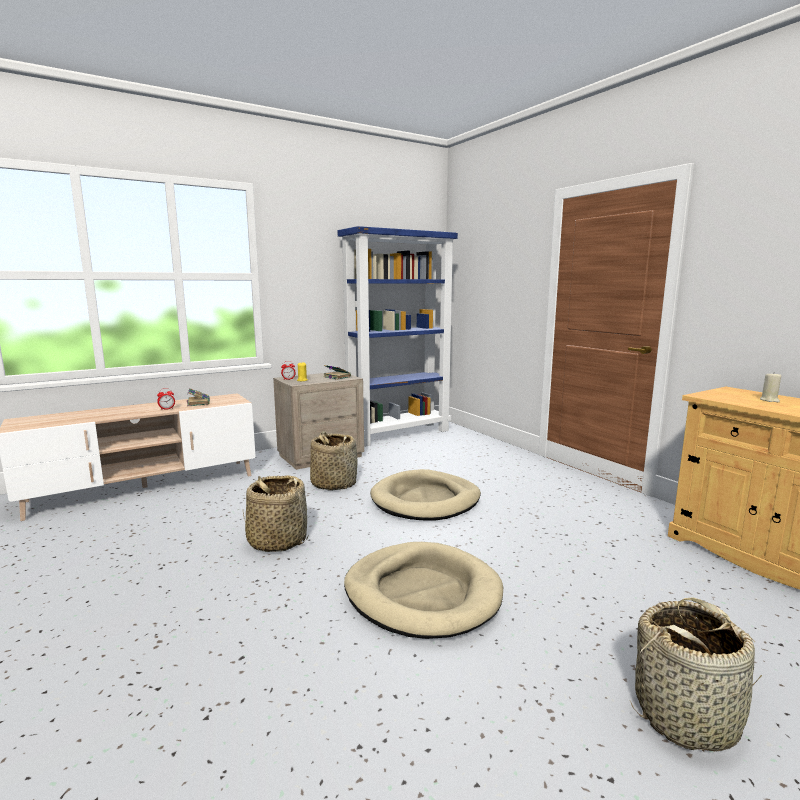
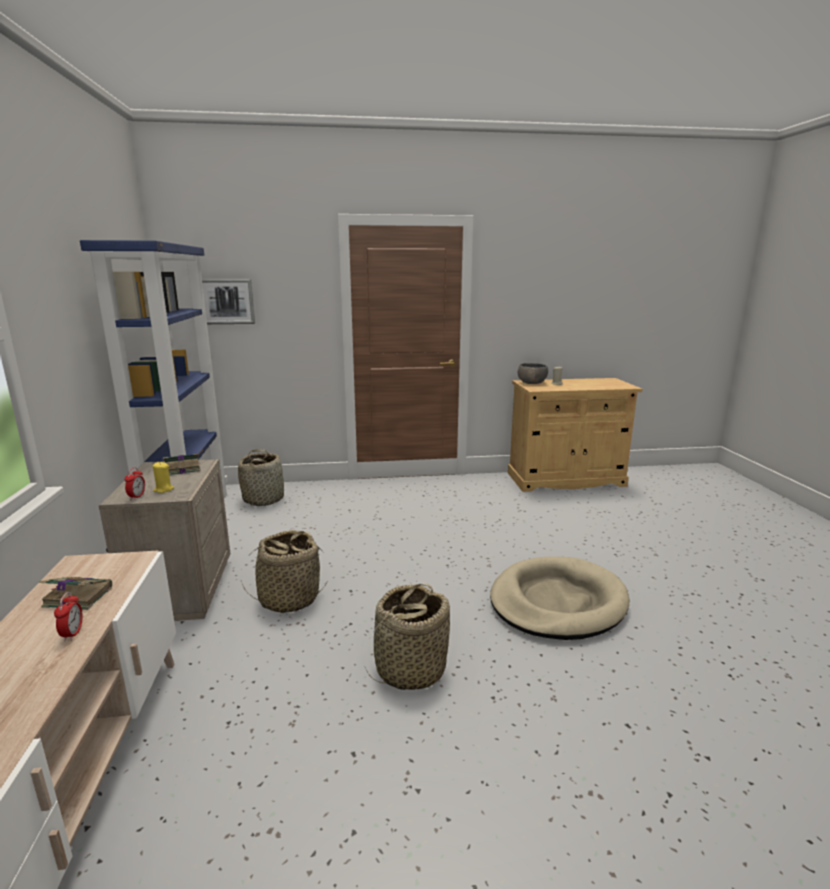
camera: 65 degrees left, 5 degrees up
(426, 500) = (390, 555): beige dog bed -> none
(478, 275) = (227, 301): none -> picture
(686, 715) = (694, 556): basket -> basket (264, 499)
(734, 392) = (531, 383): none -> grey bowl

